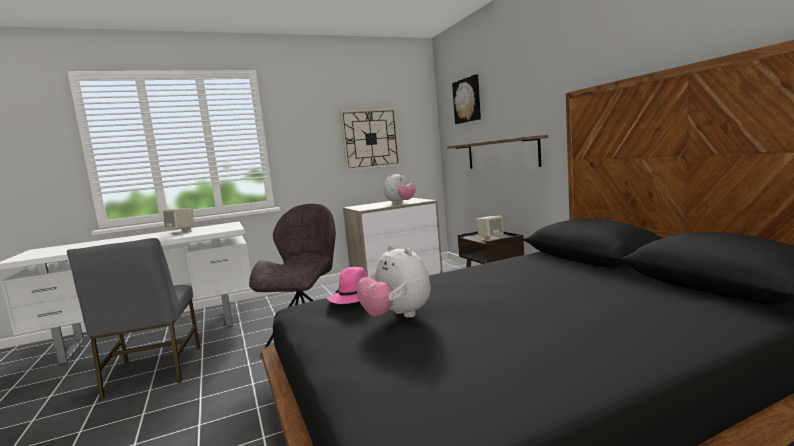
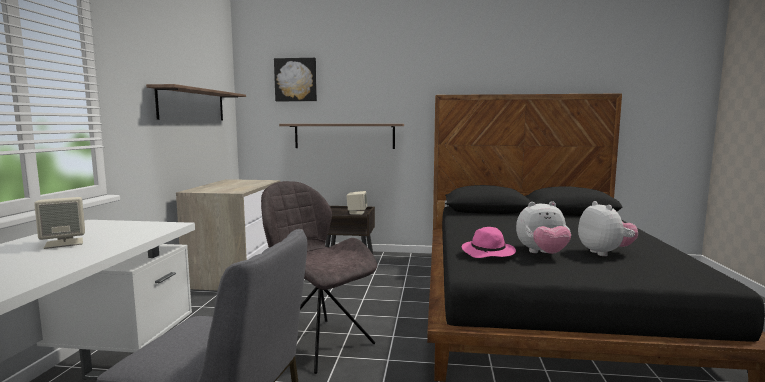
camera: 60 degrees left, 0 degrees up
(370, 139) = (192, 105): wall clock -> shelf
(400, 203) = (250, 184): plush toy -> plush toy (605, 253)

